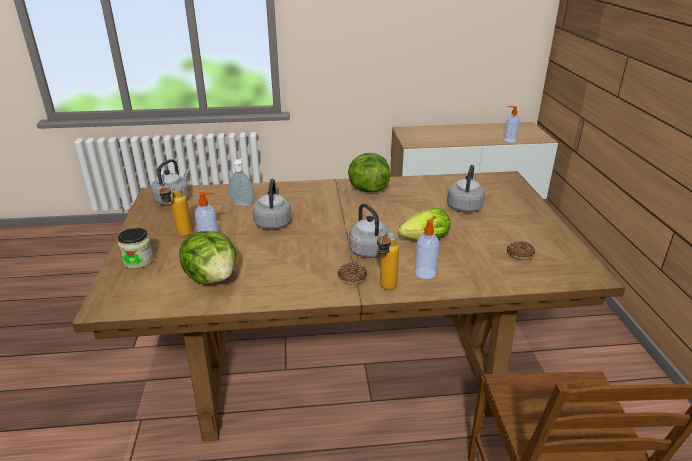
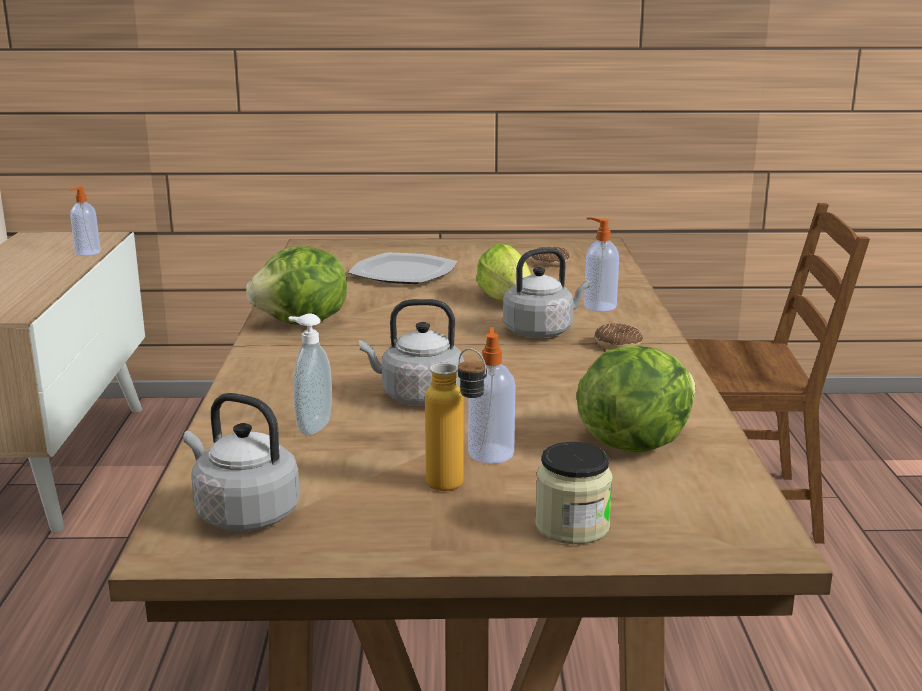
camera: 85 degrees left, 10 degrees down
(385, 289) = (646, 328): bottle -> none
(465, 206) = (402, 273): grey kettle -> plate

